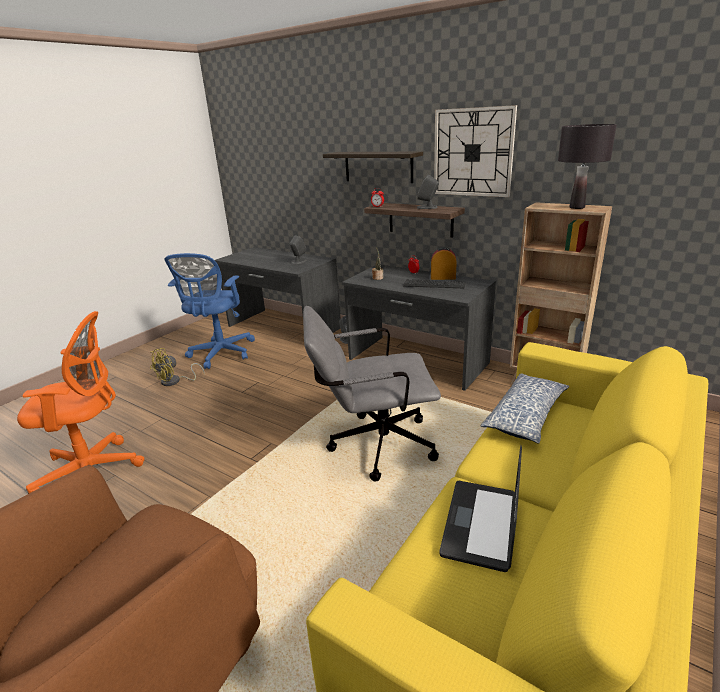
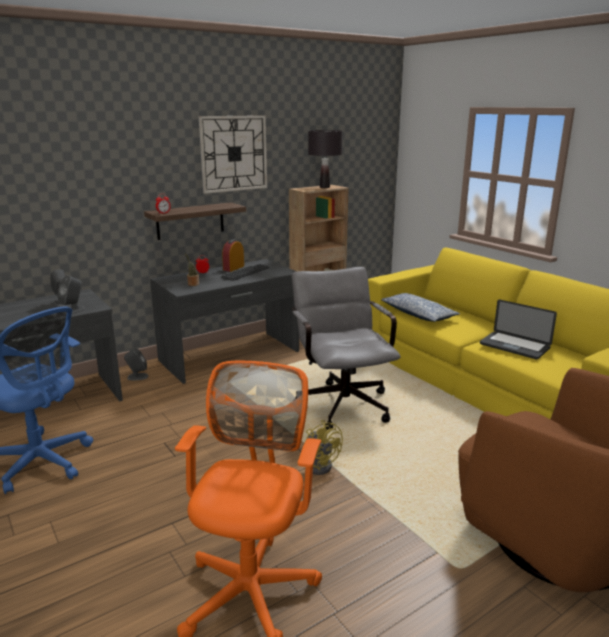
camera: 70 degrees left, 5 degrees down
(175, 381) = (76, 509): yellow fan -> yellow fan (320, 464)
(373, 445) = (341, 401): grey office chair -> grey office chair turned 150 degrees clockwise
(378, 167) = (138, 173): shelf -> none
(427, 207) = (207, 206): grey speaker -> grey speaker (73, 310)

